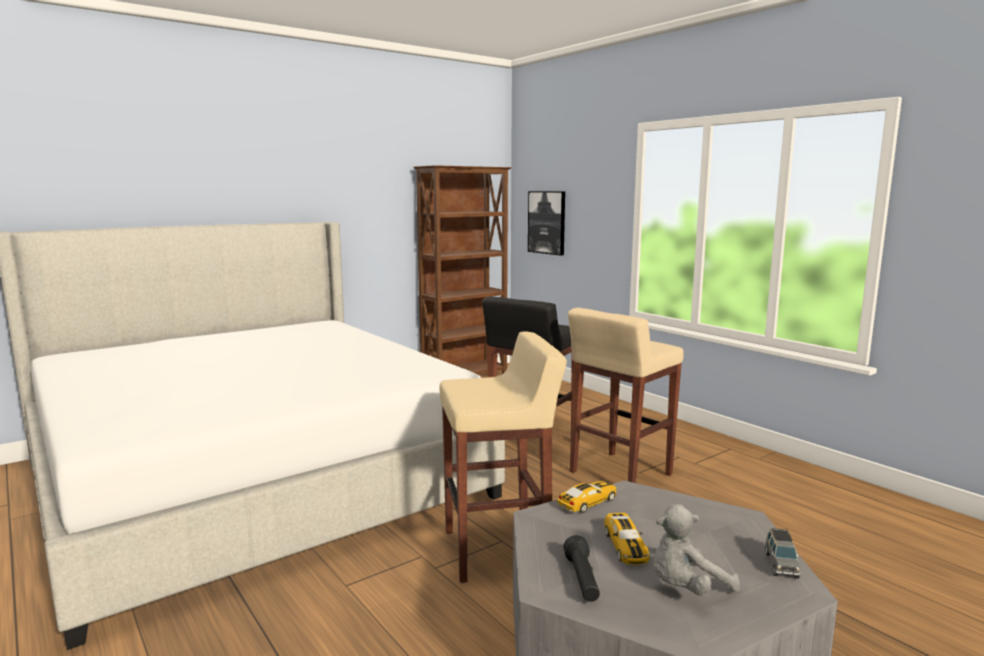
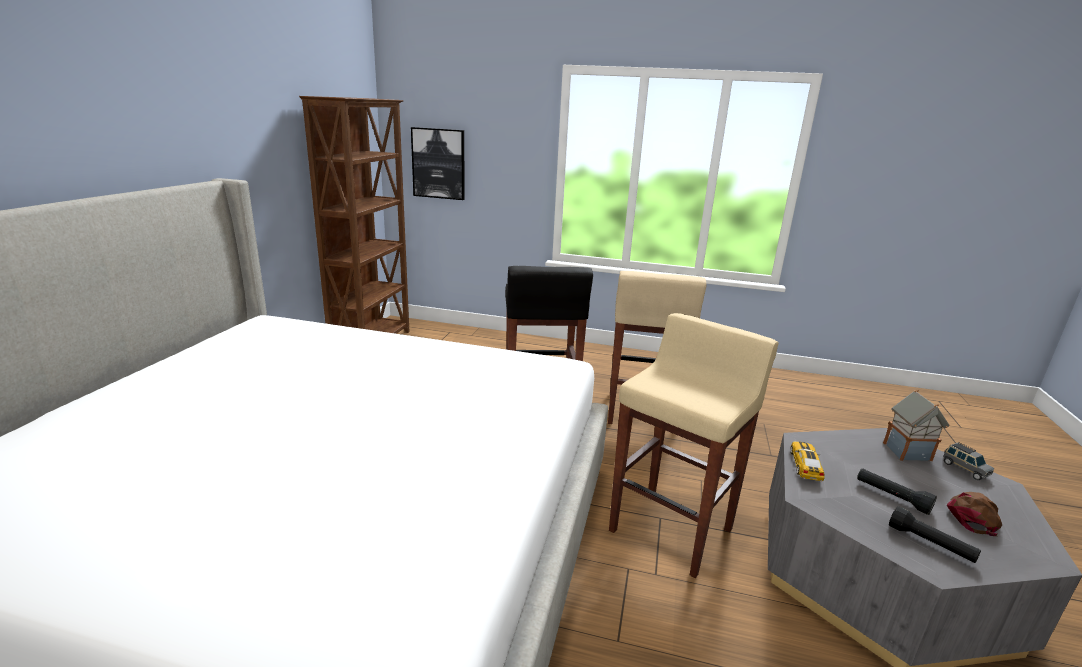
camera: 40 degrees left, 10 degrees up
(625, 546) = (891, 497): toy car -> black flashlight
(686, 588) = (972, 516): grey plush toy -> brown cap
(737, 532) = (908, 452): none -> toy house

